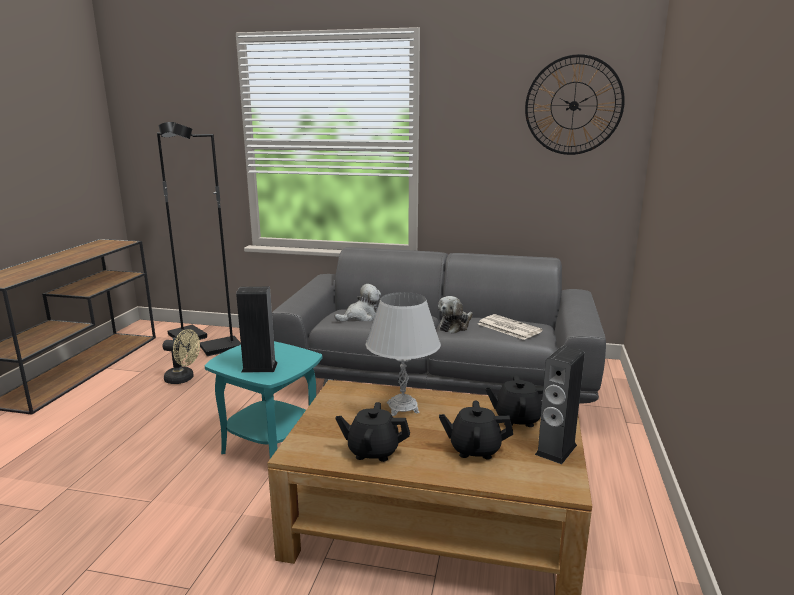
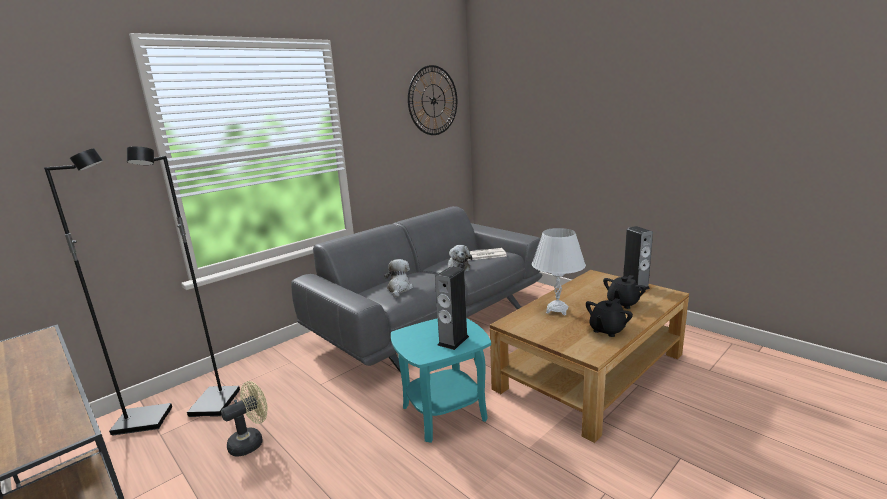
camera: 55 degrees left, 0 degrees up
(517, 419) = (596, 285): black teapot -> none

